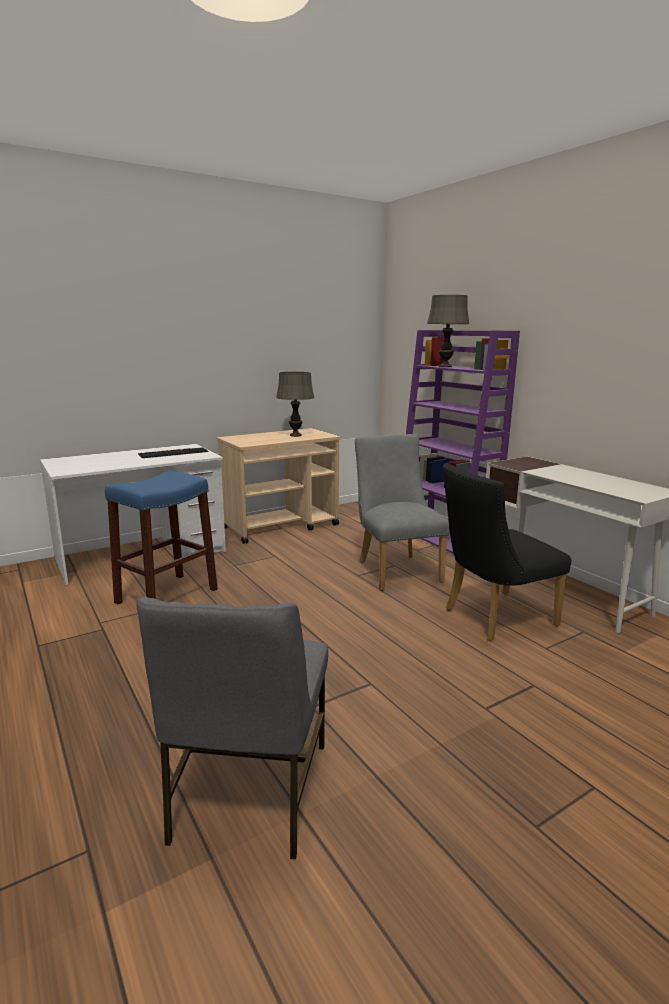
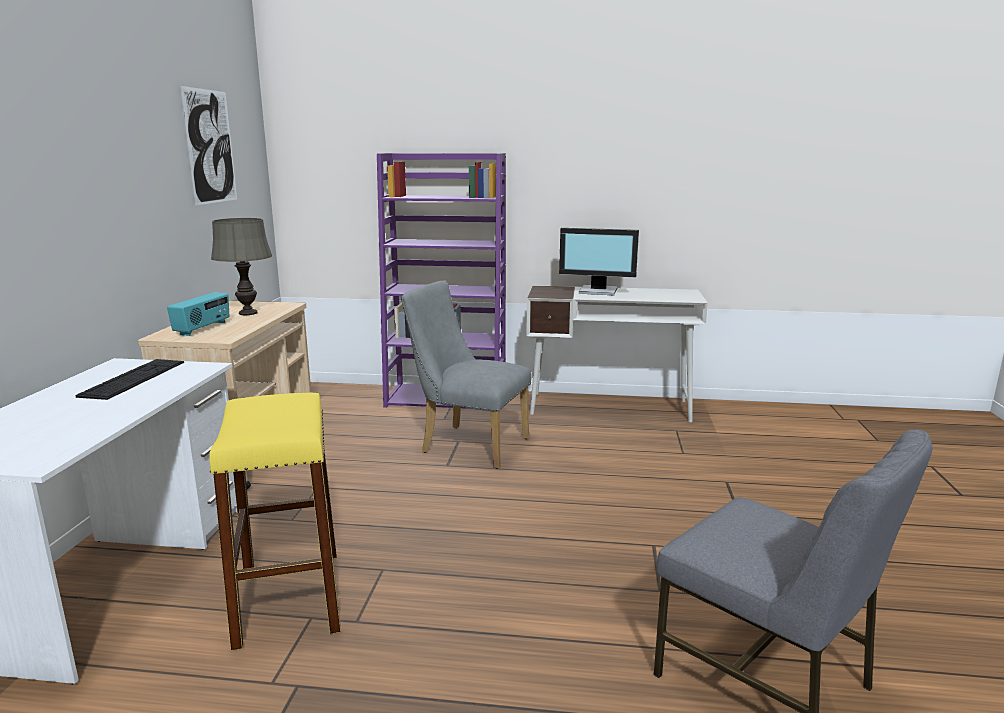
camera: 50 degrees left, 0 degrees up
(167, 596) = (289, 598): blue stool -> yellow stool
(253, 438) = (203, 328): none -> radio
(314, 324) = (210, 147): none -> picture
(445, 366) = (423, 197): grey table lamp -> none
(492, 618) = (615, 449): black chair -> none
(567, 471) = (598, 291): none -> monitor

